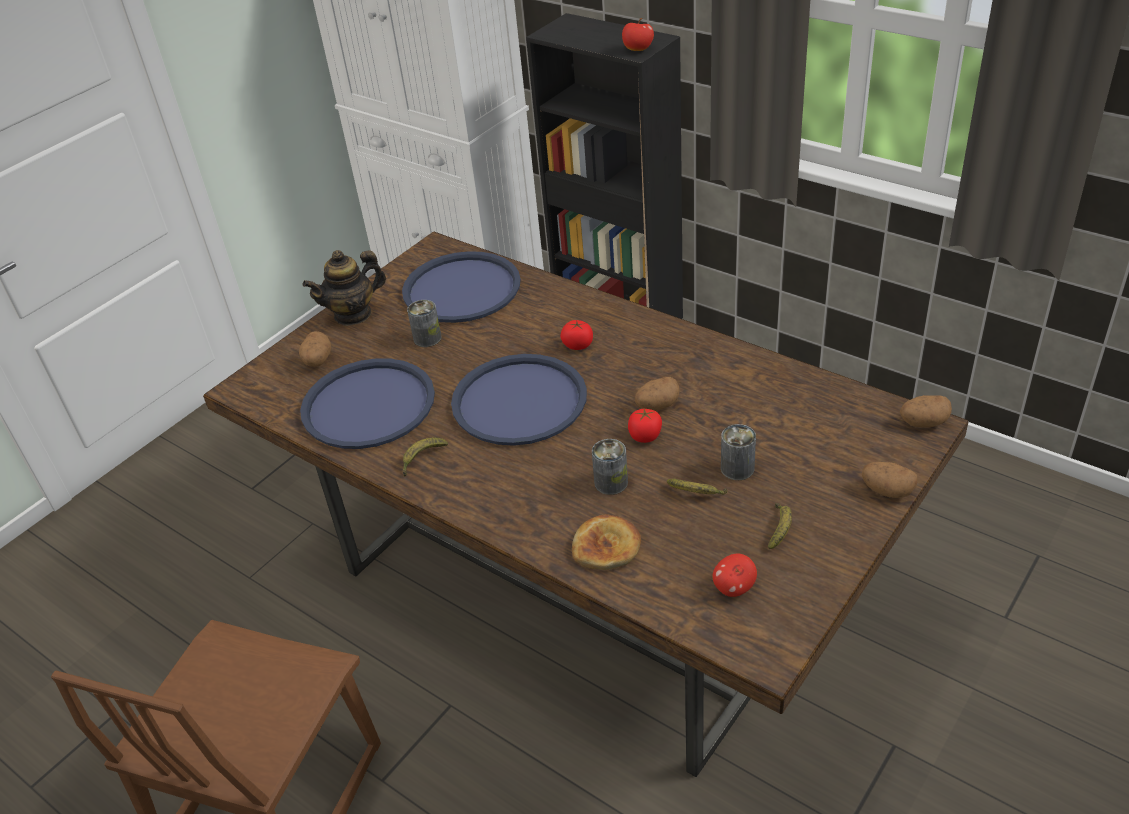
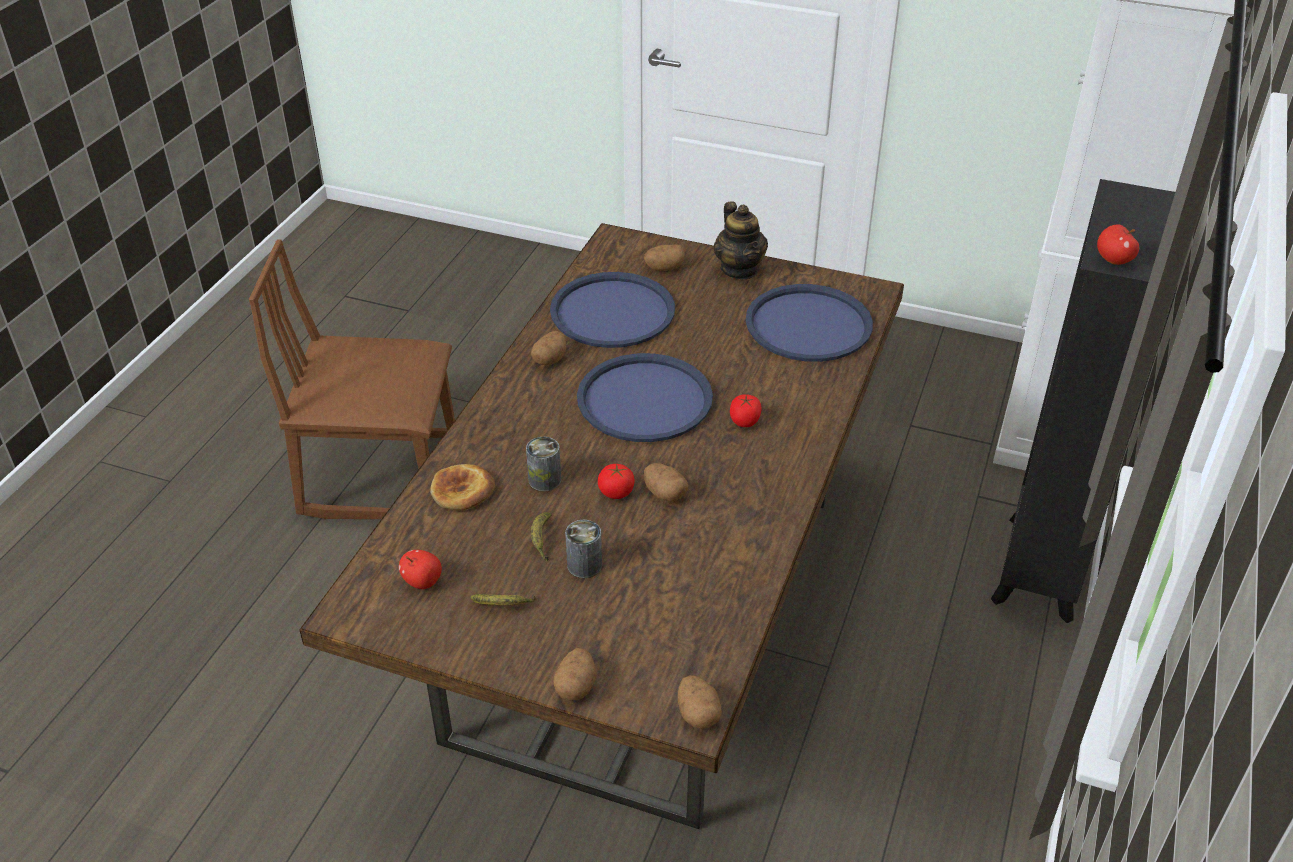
camera: 70 degrees right, 0 degrees up
(353, 314) = (739, 269): teapot -> teapot turned 150 degrees counterclockwise
(422, 459) = (550, 359): banana -> potato
(427, 338) = (719, 322): can -> none

